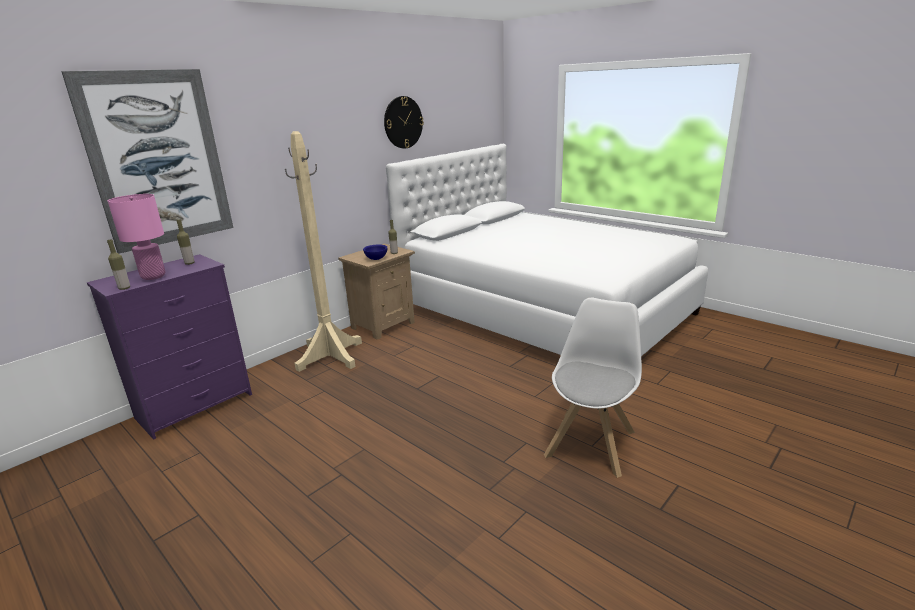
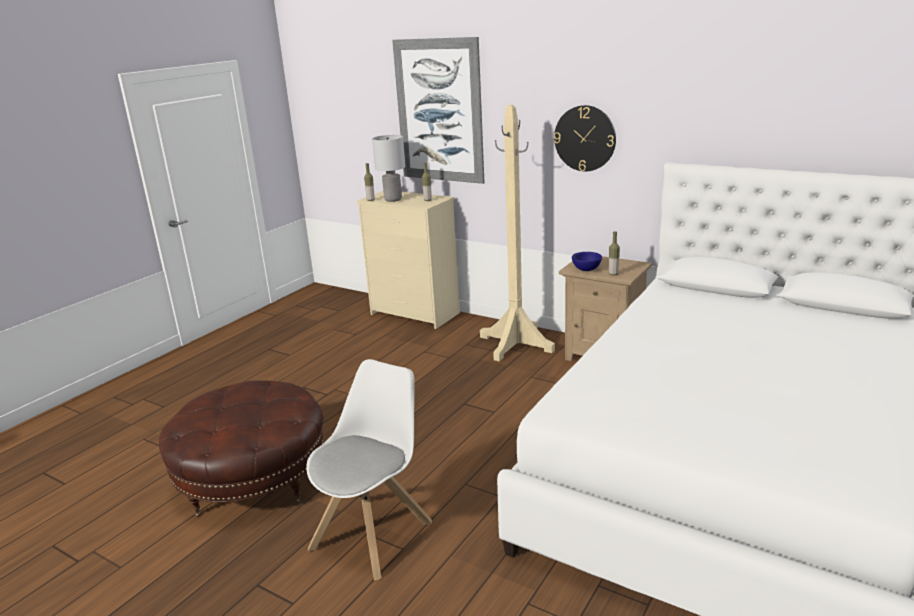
camera: 80 degrees right, 0 degrees up
(154, 277) = (393, 200): pink table lamp -> grey table lamp
(196, 406) = (415, 314): purple dresser -> beige dresser
(403, 122) = (725, 110): wall clock -> wall clock (585, 138)
(496, 527) = (253, 479): none -> brown ottoman
(591, 442) = (374, 533): chair -> chair turned 75 degrees counterclockwise

